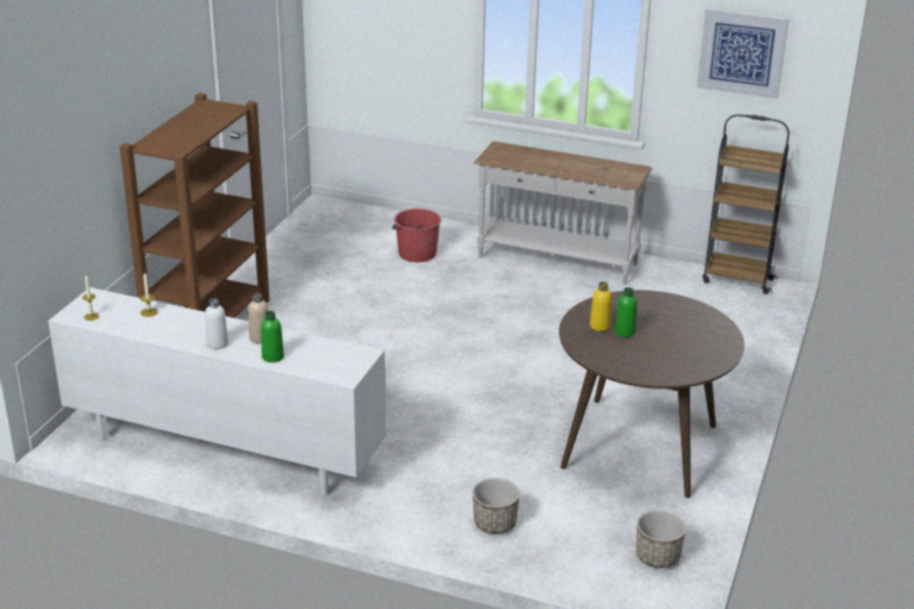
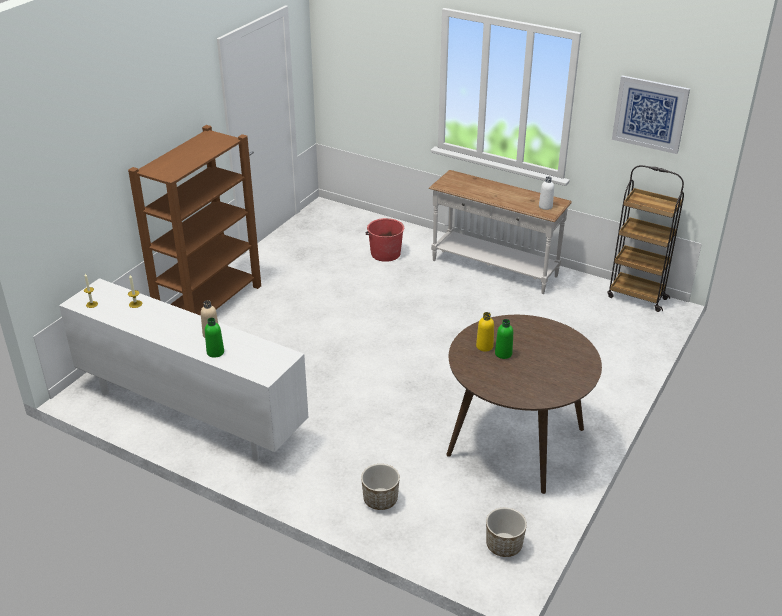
camera: 10 degrees right, 5 degrees up
(217, 344) = (177, 336): white bottle -> white bottle (545, 206)

